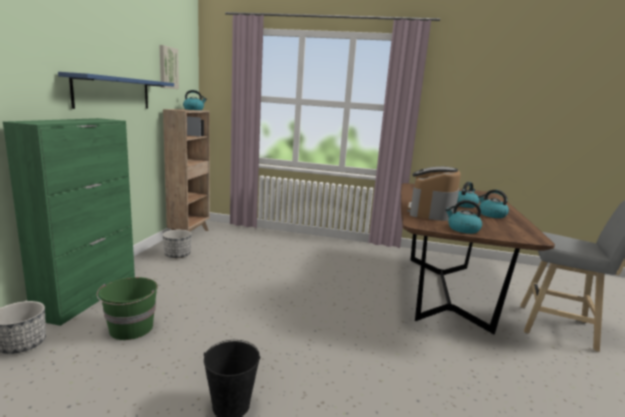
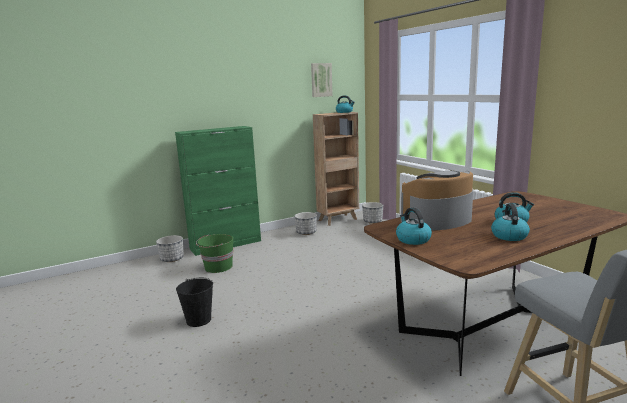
camera: 50 degrees right, 0 degrees up
(113, 93) = (261, 106): blue shelf -> none
(227, 229) = (372, 221): none -> planter

